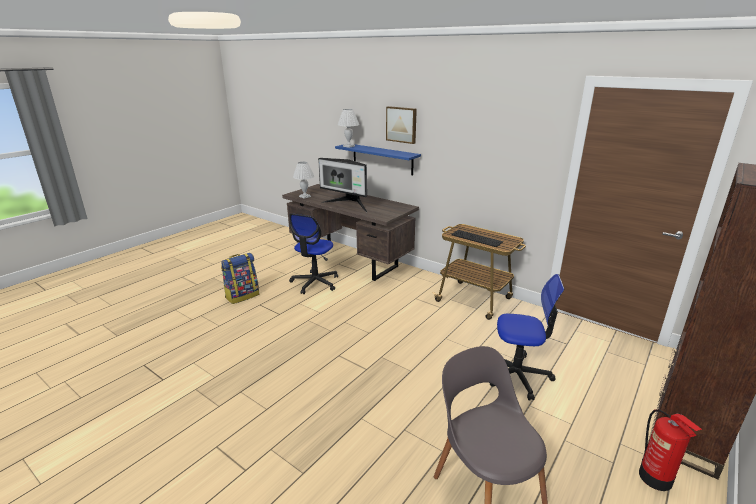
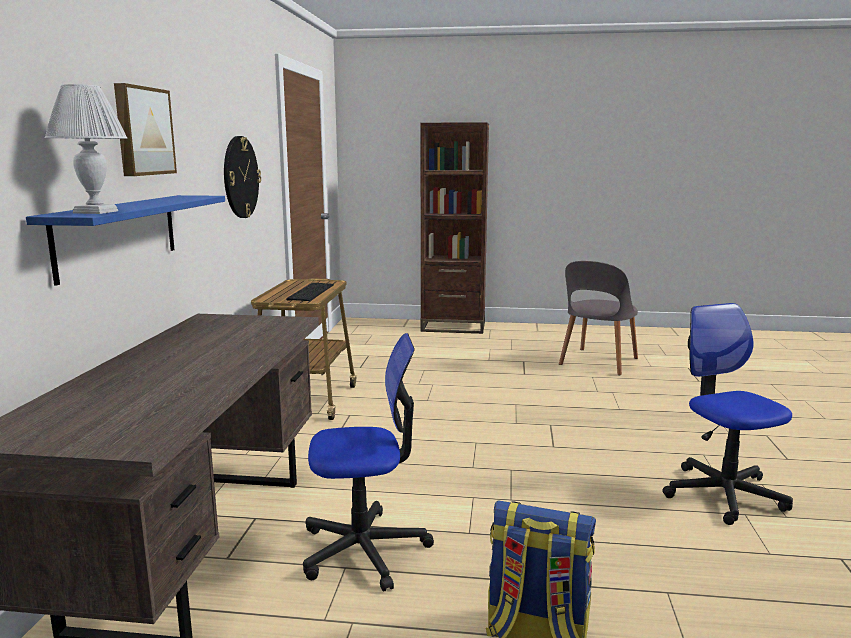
camera: 120 degrees left, 10 degrees down
(304, 196) = (167, 417): white table lamp -> none
(348, 205) = (228, 356): monitor -> none
(488, 158) = (240, 177): none -> wall clock
(517, 375) = (451, 366): office chair -> office chair (723, 494)
(656, 478) = (507, 332): fire extinguisher -> none

